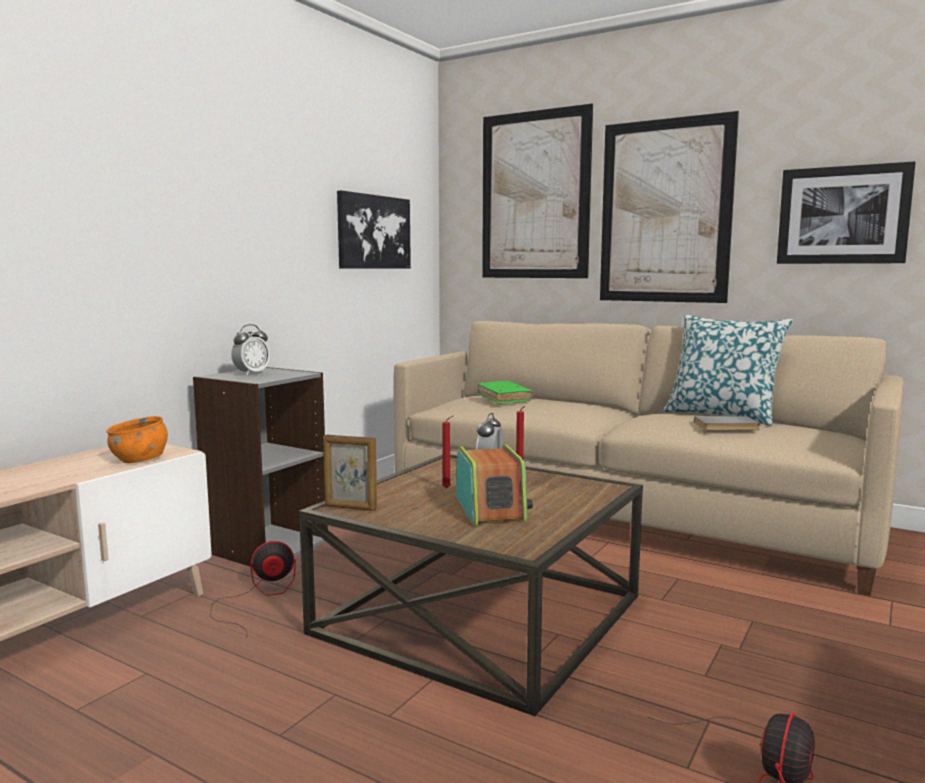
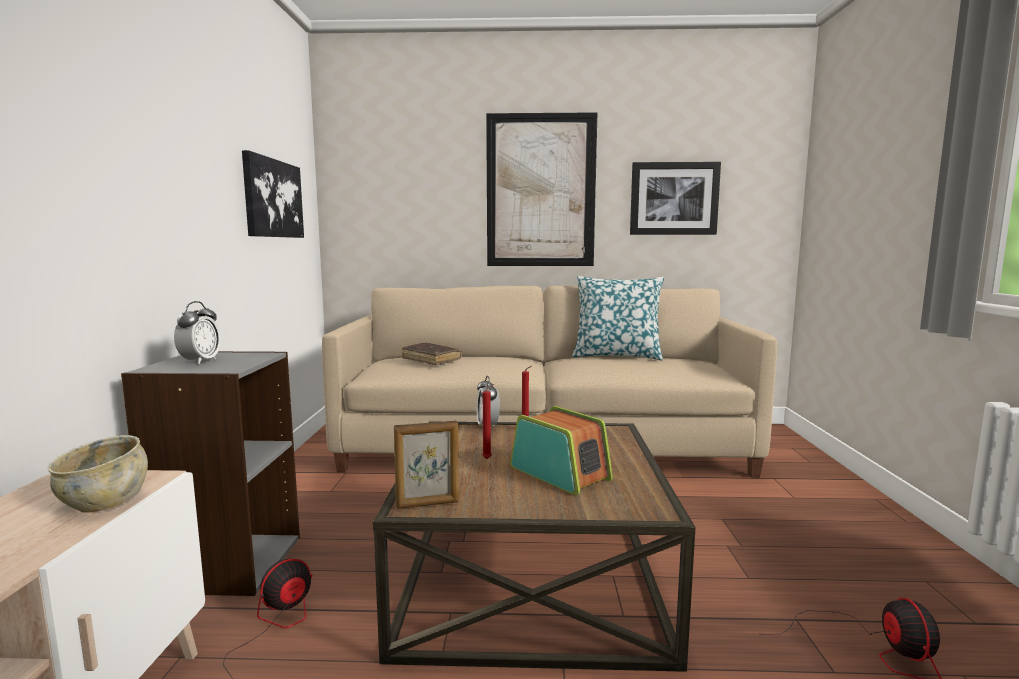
camera: 30 degrees left, 0 degrees up
(140, 459) = (105, 502): orange bowl -> beige bowl
(504, 399) = (431, 359): green book -> brown book
(534, 195) = (420, 172): picture -> none
(727, 426) = (642, 364): grey book -> none

